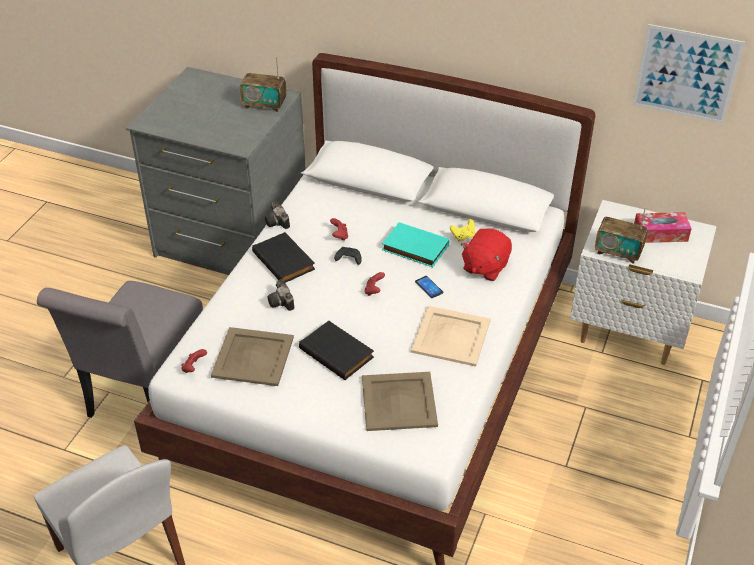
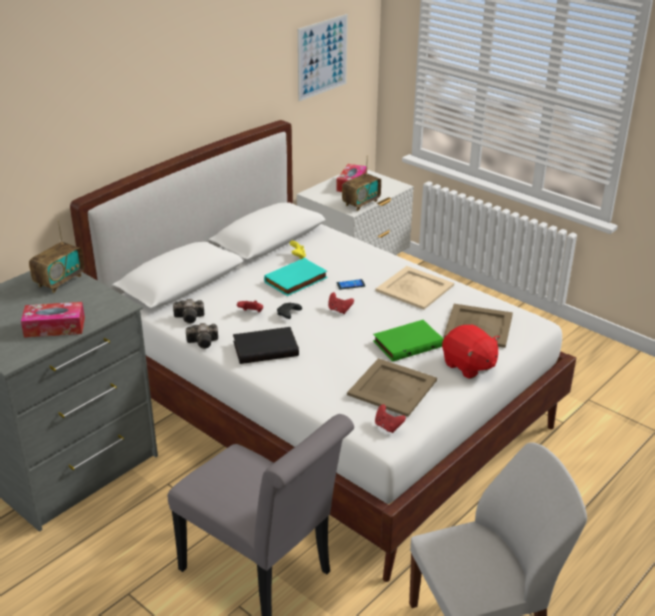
camera: 70 degrees left, 10 degrees down
(196, 126) = (54, 327): none -> tissue box
(282, 303) = (326, 359): camera -> camera (190, 317)
(338, 352) = (407, 343): black book -> green book
(485, 267) = (342, 256): red plush toy -> red plush toy (468, 366)

